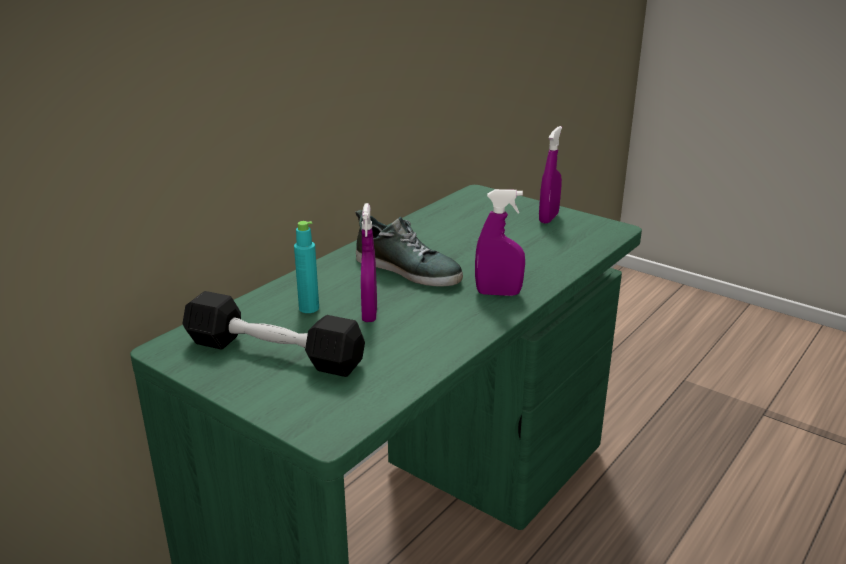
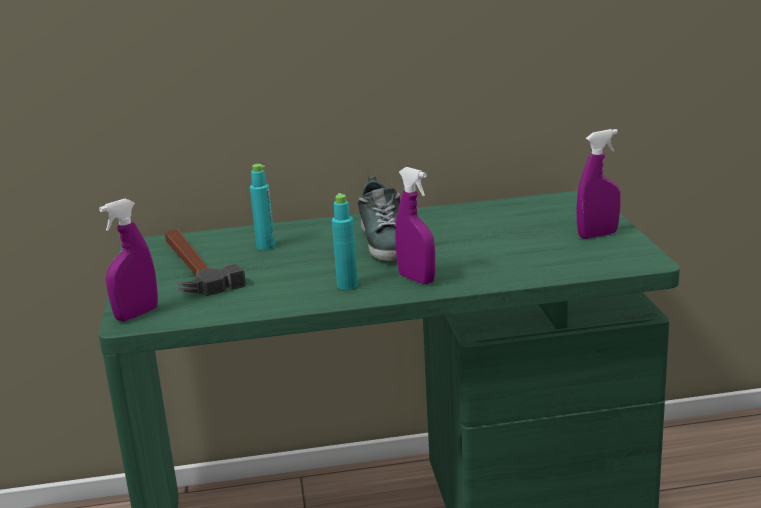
camera: 45 degrees right, 5 degrees down
(274, 353) = (192, 266): black dumbbell -> hammer
(369, 313) = (296, 262): purple spray bottle -> purple spray bottle (137, 314)
(456, 318) = (347, 285): none -> turquoise bottle

